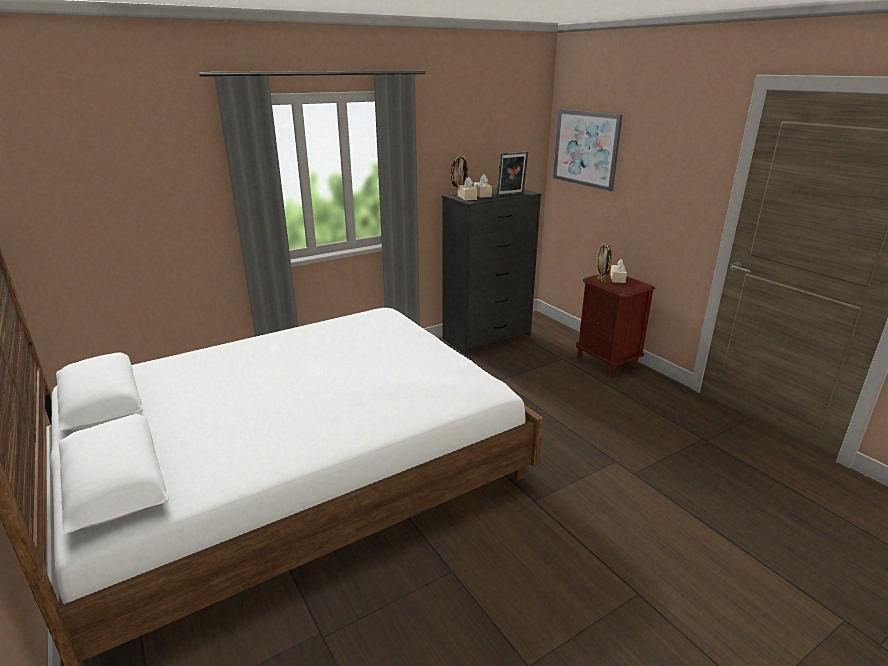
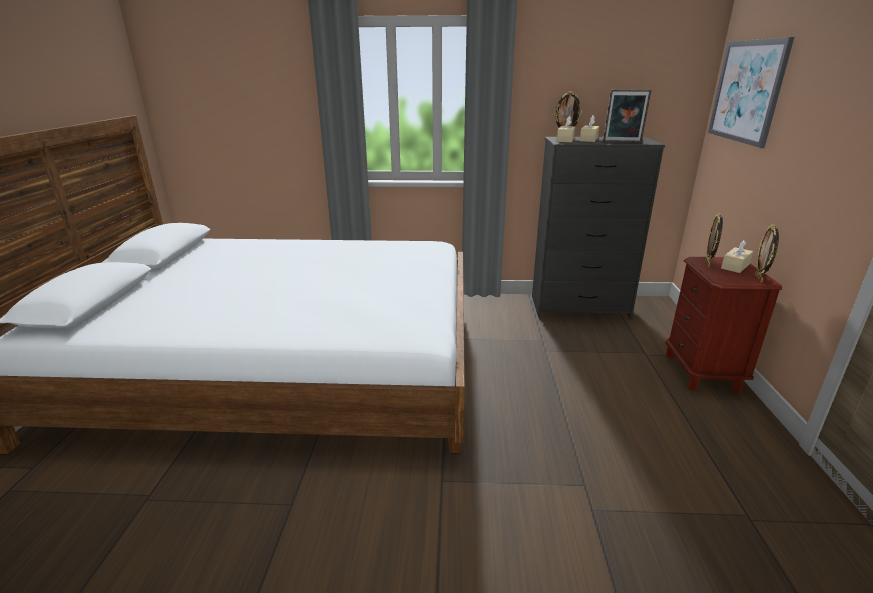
camera: 35 degrees right, 0 degrees up
(639, 284) = (759, 278): none -> picture frame

